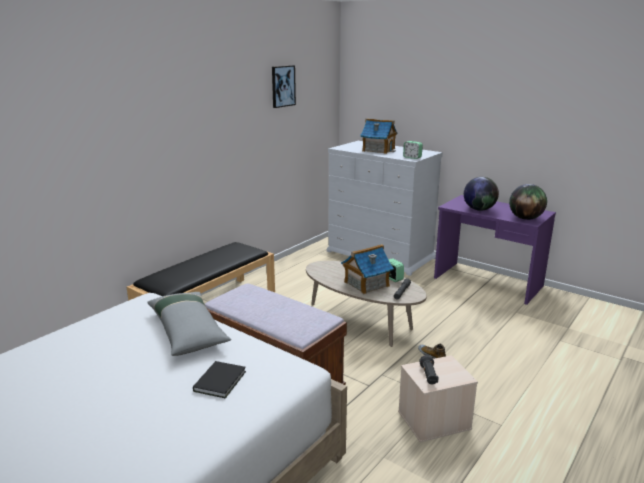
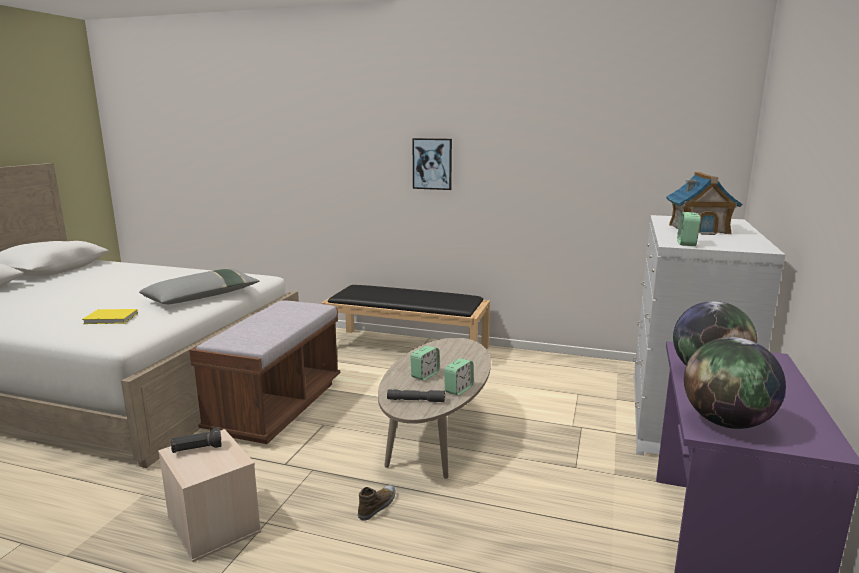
camera: 70 degrees right, 5 degrees down
(221, 380) = (112, 319): black book -> yellow book
(282, 86) = (602, 114): picture -> picture (432, 164)
(366, 284) = (425, 375): toy house -> alarm clock

